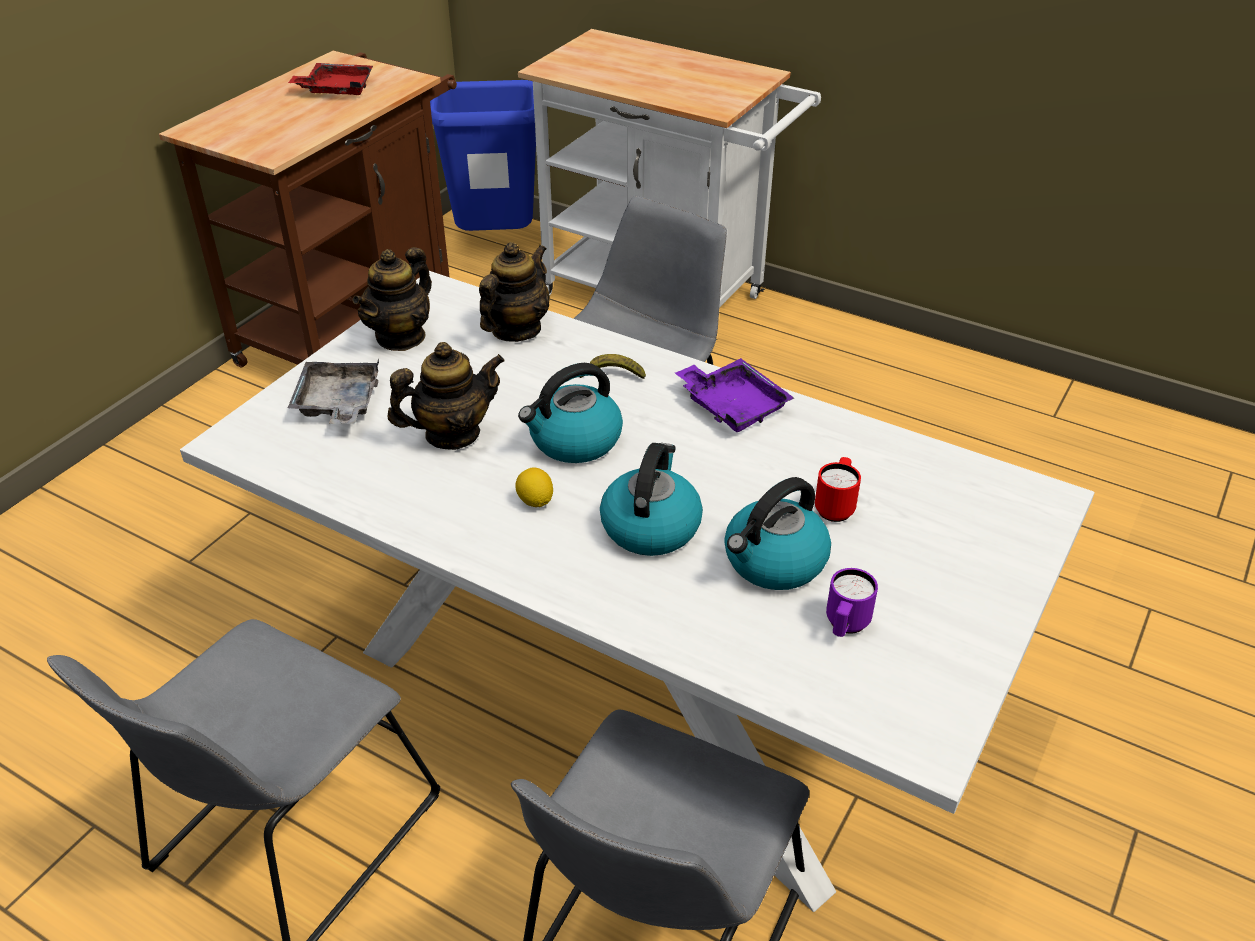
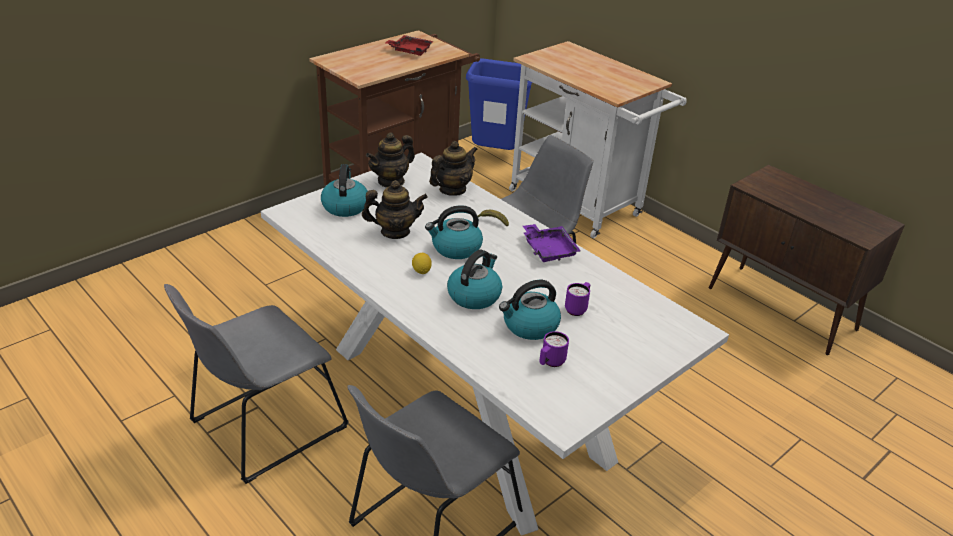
camera: 15 degrees right, 5 degrees down
(338, 404) = (345, 206): grey tray -> kettle
(835, 507) = (577, 308): red mug -> purple mug
(1030, 402) = (782, 309): none -> brown cabinet

